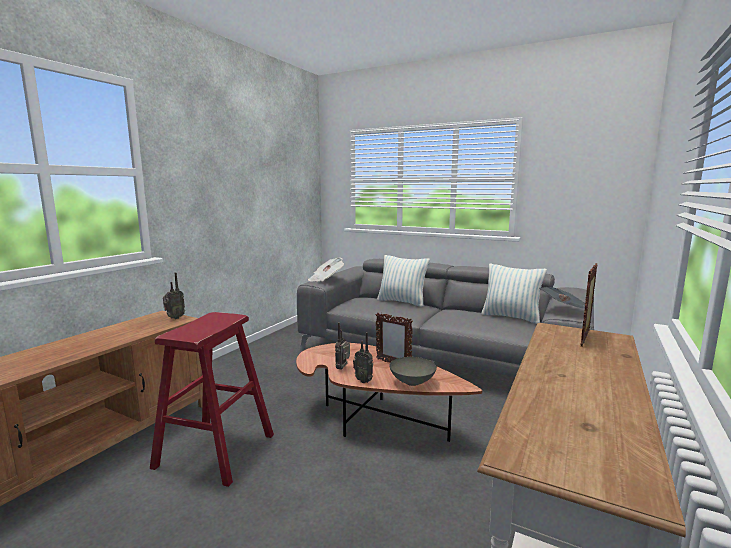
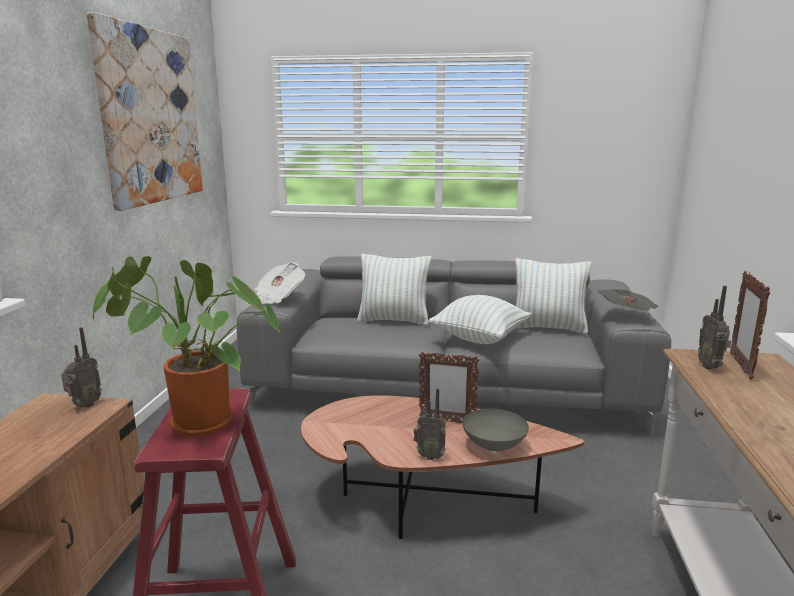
camera: 20 degrees left, 5 degrees up
(200, 326) = (194, 424): none -> potted plant
(265, 165) = (151, 116): none -> picture
(343, 368) = (385, 441): radio -> radio (710, 366)
(452, 318) = (480, 338): none -> pillow

